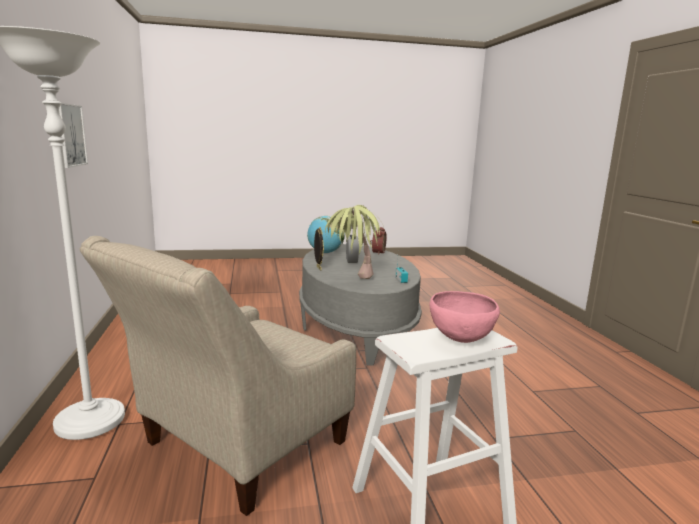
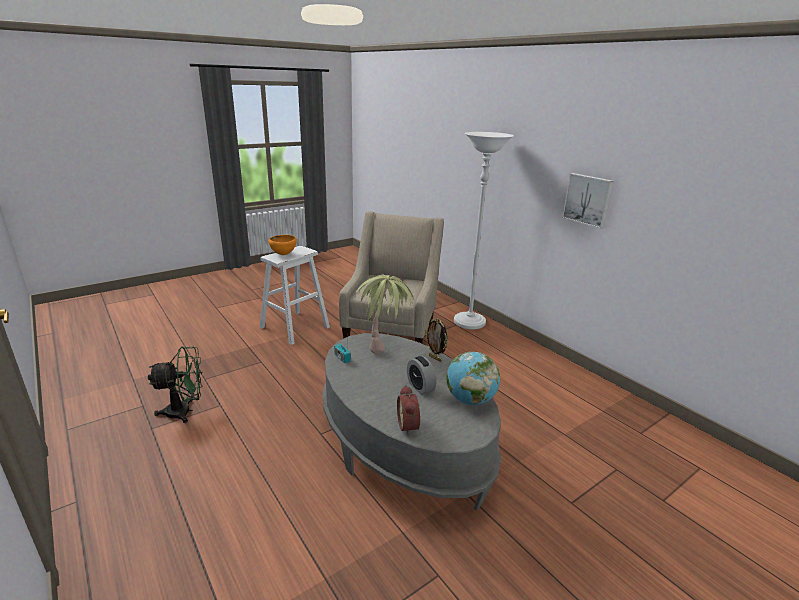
camera: 155 degrees right, 10 degrees up
(460, 340) = (284, 254): pink bowl -> orange bowl
(573, 394) = (185, 411): none -> green fan

